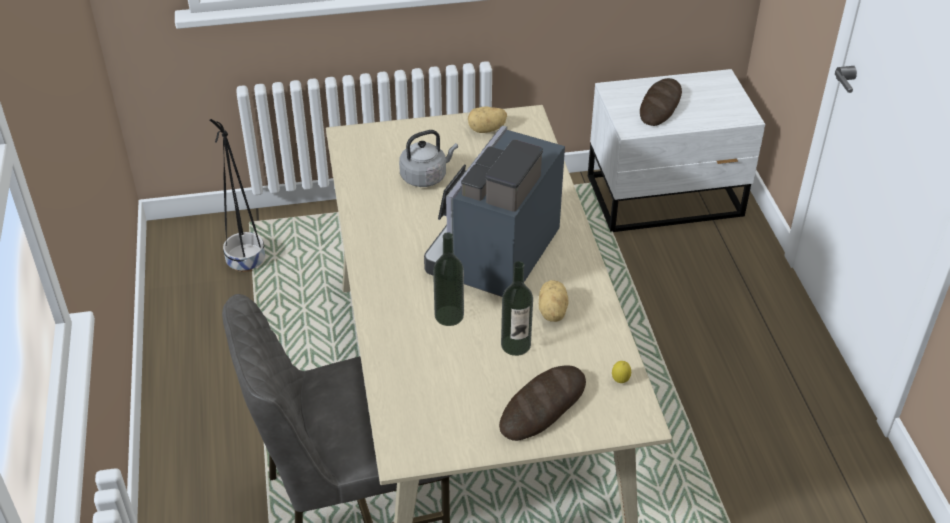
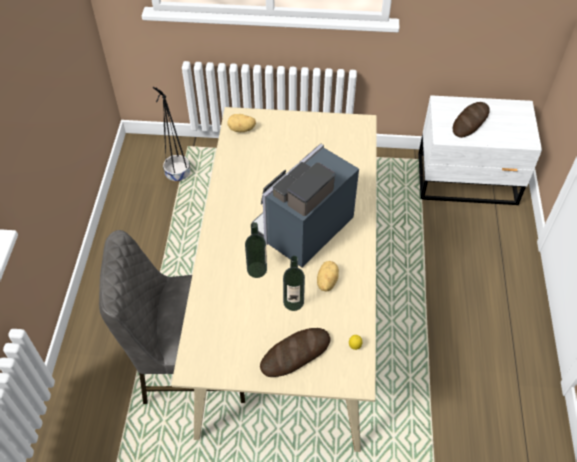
camera: 15 degrees right, 10 degrees up
(426, 177) = (277, 158): grey kettle -> none
(487, 130) = (331, 128): potato -> potato (241, 129)

